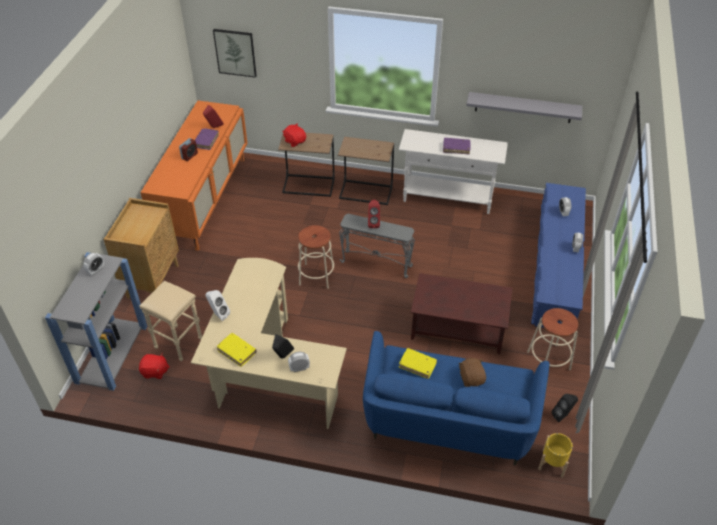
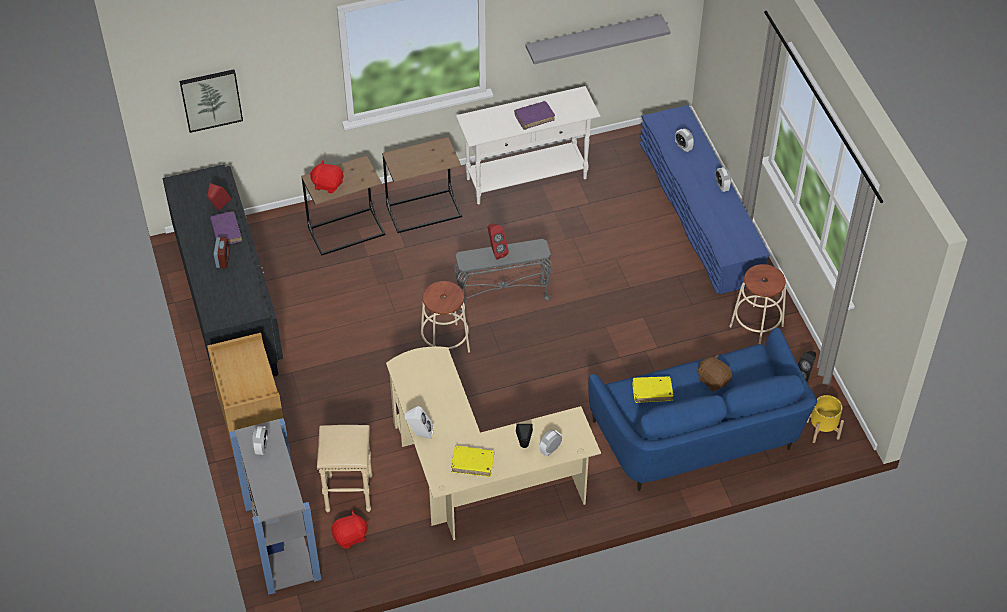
camera: 30 degrees left, 5 degrees up
(205, 199) = (229, 306): orange cabinet -> black cabinet
(457, 329) = (642, 334): brown coffee table -> none

